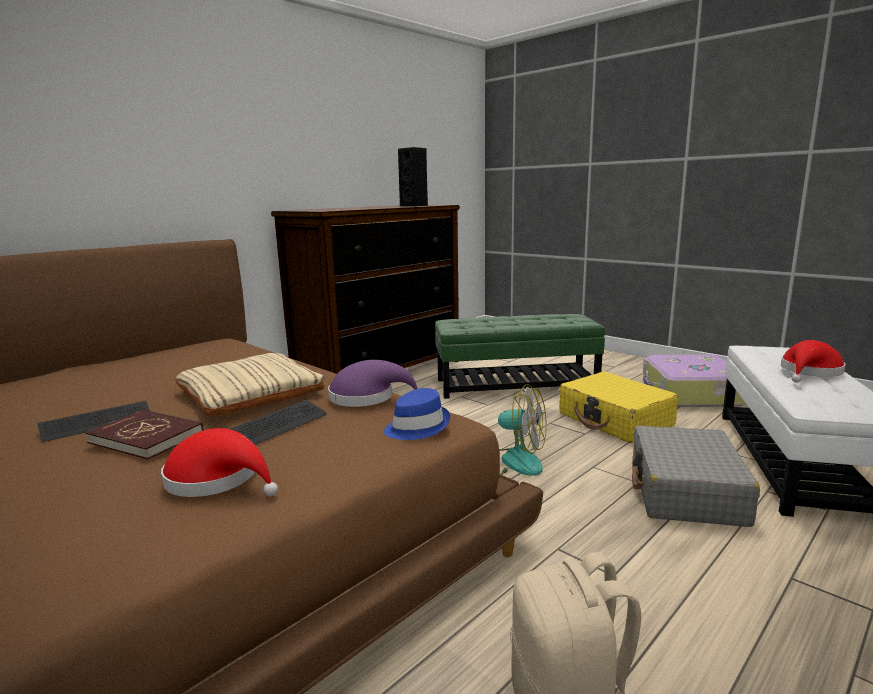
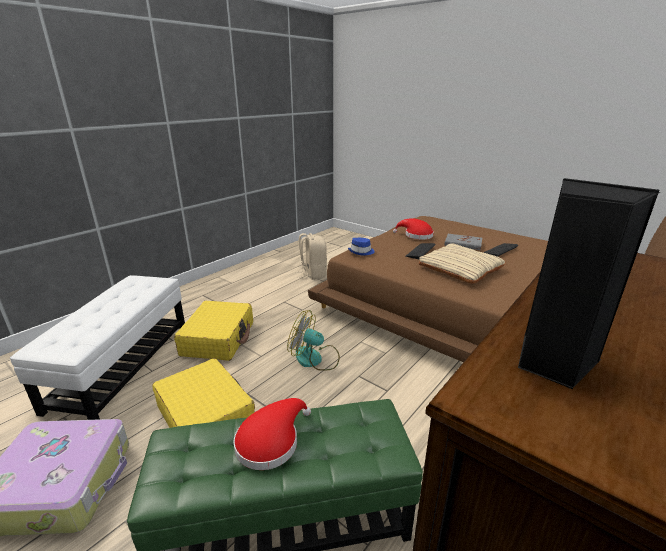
camera: 175 degrees right, 10 degrees up
(147, 438) = (463, 243): red book -> grey book
(367, 397) = (393, 265): purple hat -> none
(686, 491) = (218, 339): grey suitcase -> yellow suitcase
(809, 372) = (101, 309): red hat -> red hat (271, 441)

